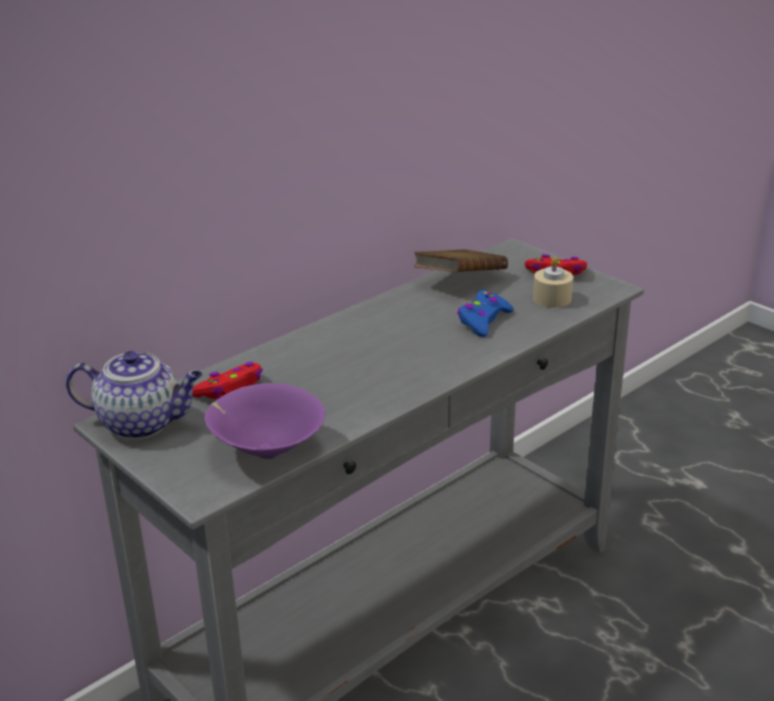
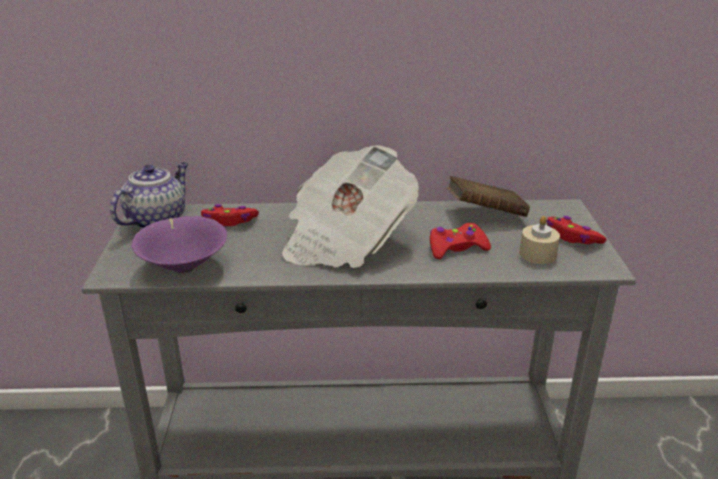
camera: 40 degrees right, 0 degrees up
(142, 423) = (157, 219): teapot -> teapot turned 105 degrees counterclockwise
(378, 355) = (345, 240): none -> newspaper
(483, 320) = (456, 248): blue game controller -> red game controller

